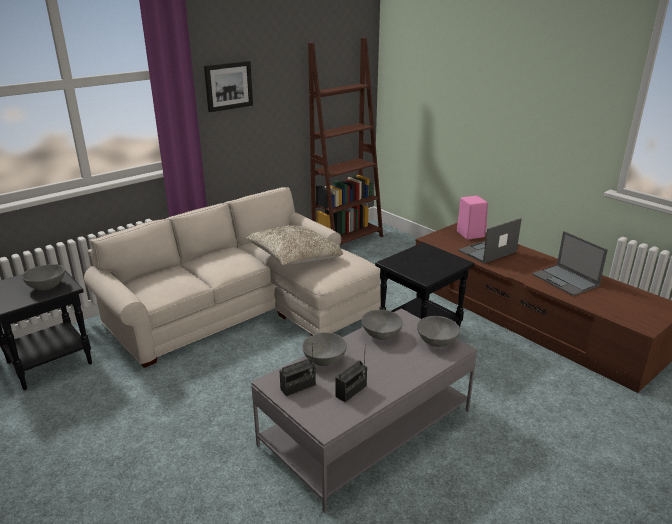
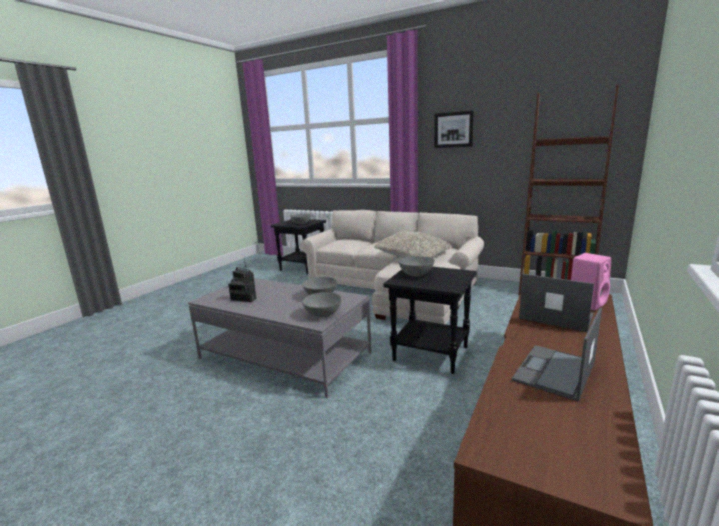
camera: 70 degrees right, 10 degrees down
(324, 360) = (277, 287): grey bowl -> grey bowl (416, 274)

